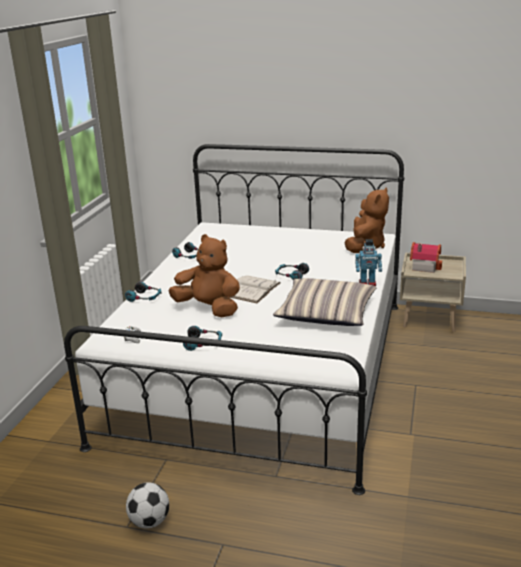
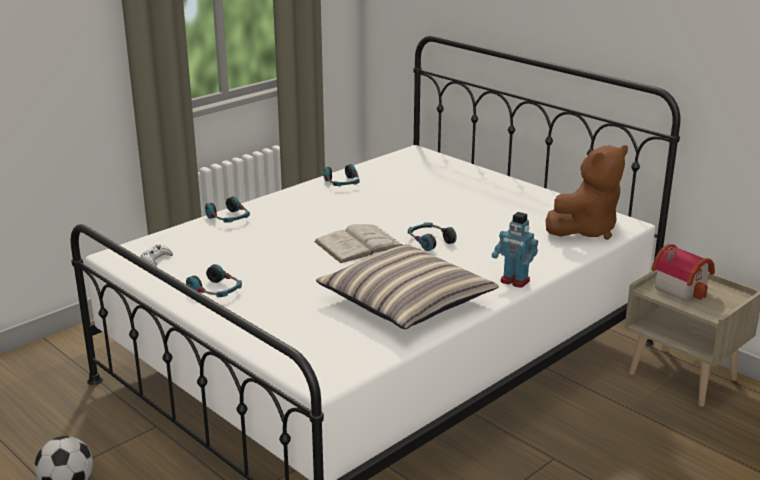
camera: 30 degrees right, 0 degrees up
(209, 308) = (278, 252): brown plush toy -> none

